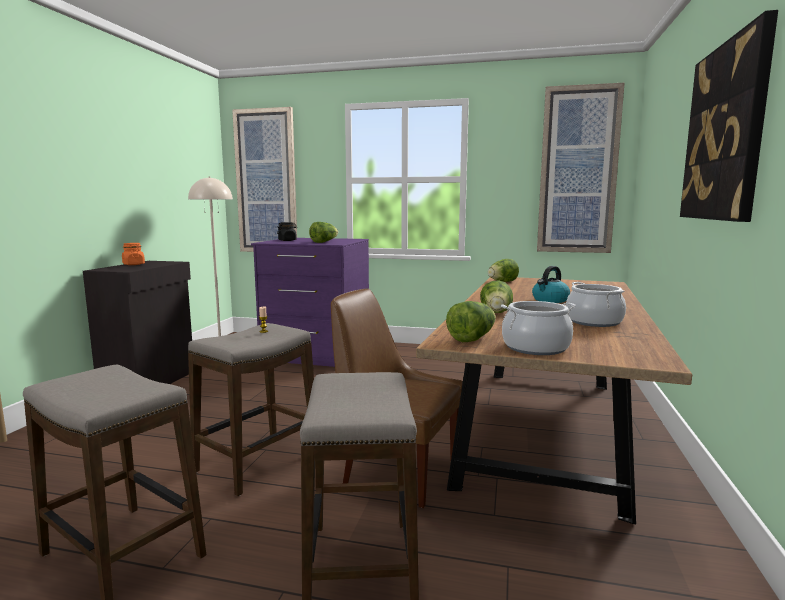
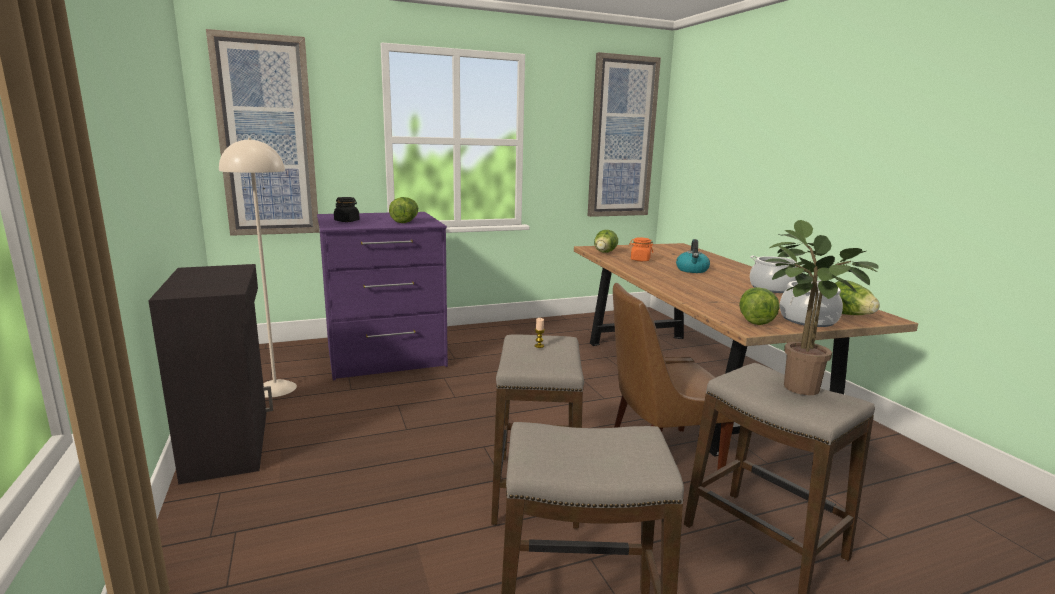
camera: 35 degrees left, 5 degrees up
(133, 264) = (189, 278): orange jar -> orange jar (640, 260)
(375, 394) = (794, 387): none -> potted plant
(496, 313) = (698, 291): lettuce -> lettuce (849, 315)
(725, 133) = (843, 134): picture -> none

